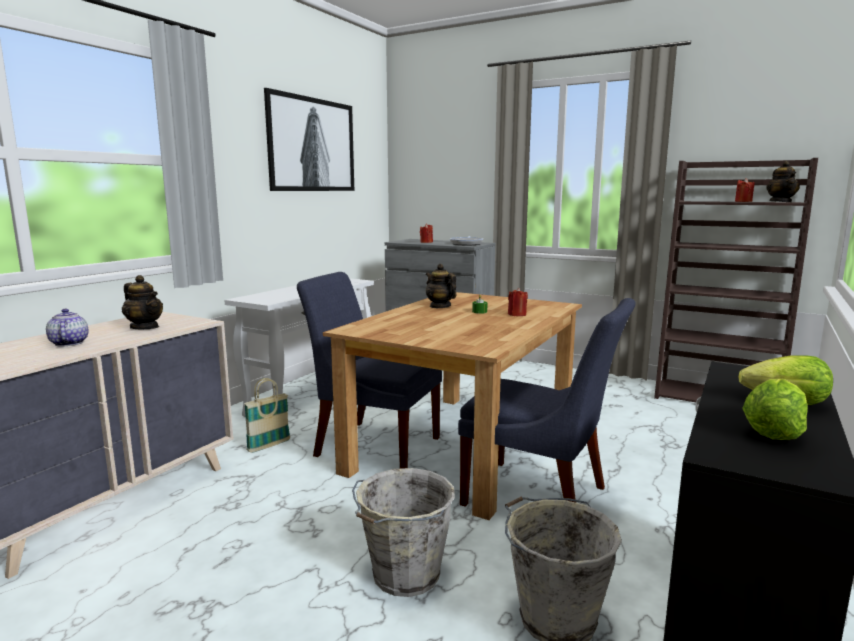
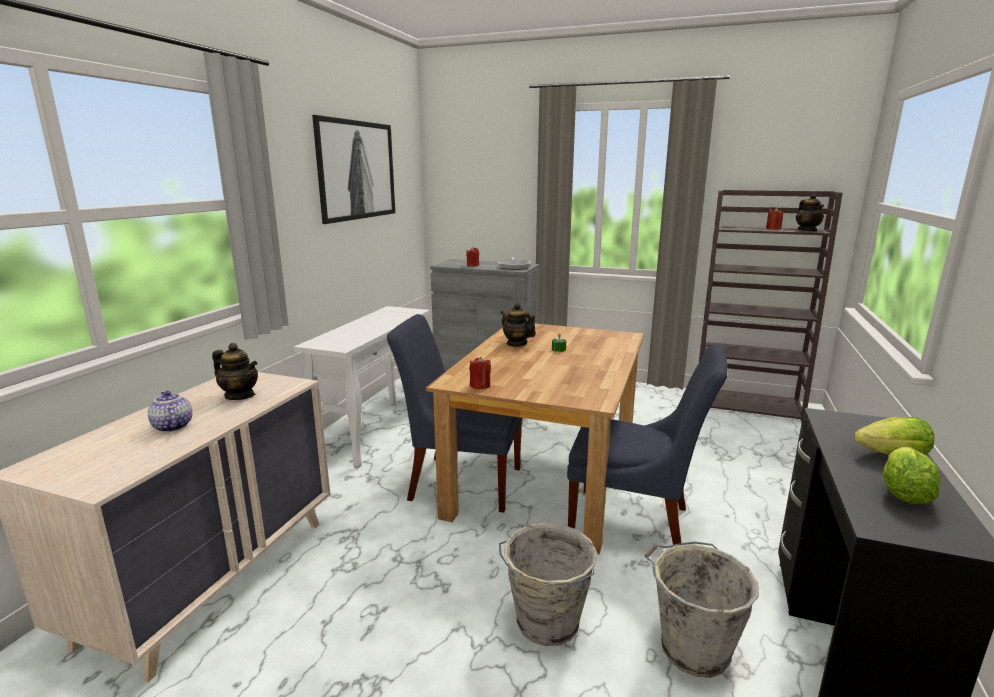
camera: 10 degrees left, 5 degrees up
(269, 446) = (357, 493): basket -> none
(517, 314) = (595, 351): red candle -> red candle (480, 385)

